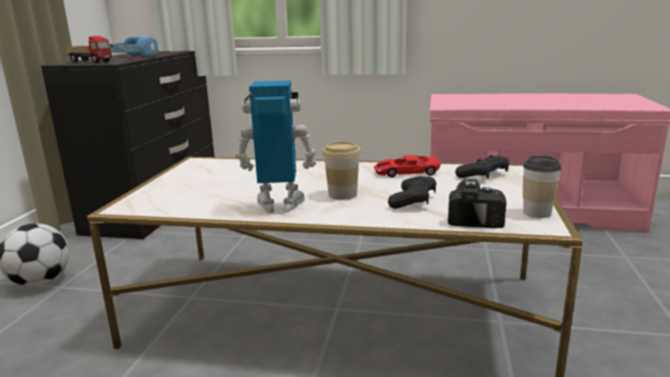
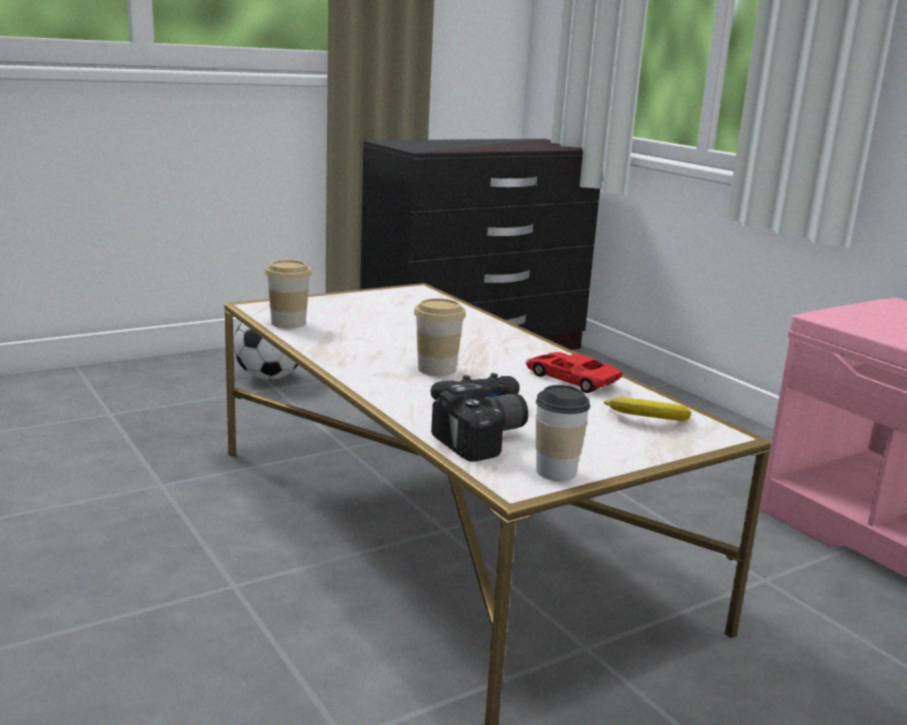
camera: 45 degrees right, 0 degrees up
(91, 62) = (413, 144): toy truck -> none
(132, 57) = (477, 146): blue headphones -> none
(179, 208) = (288, 323): none -> cup
(280, 205) = (359, 354): toy robot -> none
(483, 175) = (646, 419): black game controller -> banana

